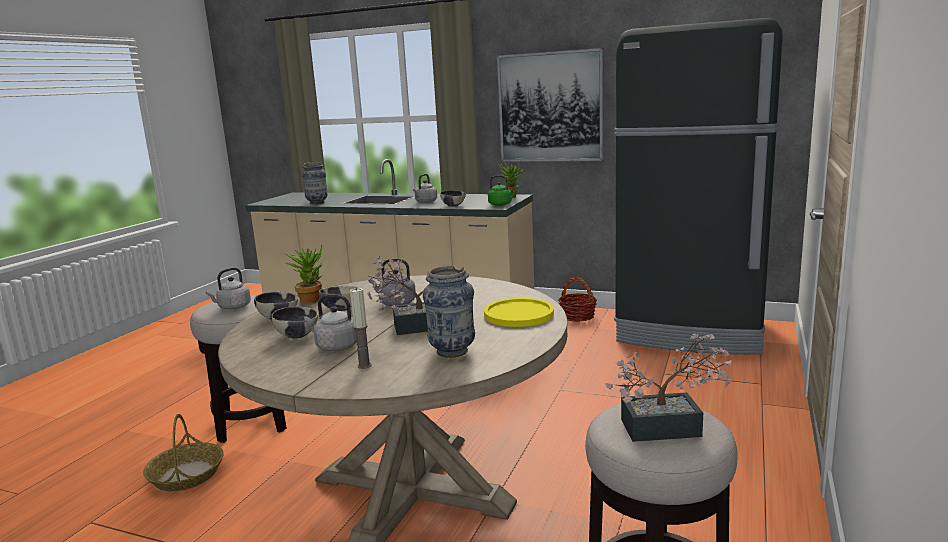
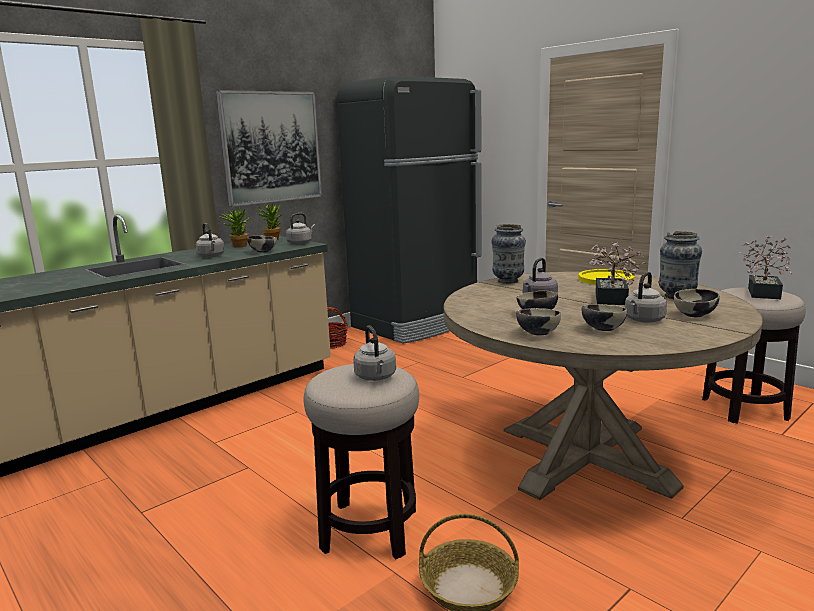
camera: 65 degrees left, 0 degrees up
(311, 299) = (486, 322): potted plant -> potted plant (237, 246)
(317, 203) = (60, 285): vase -> vase (508, 281)
(364, 365) = (695, 315): candle -> bowl
(501, 204) = (300, 243): green kettle -> grey kettle

